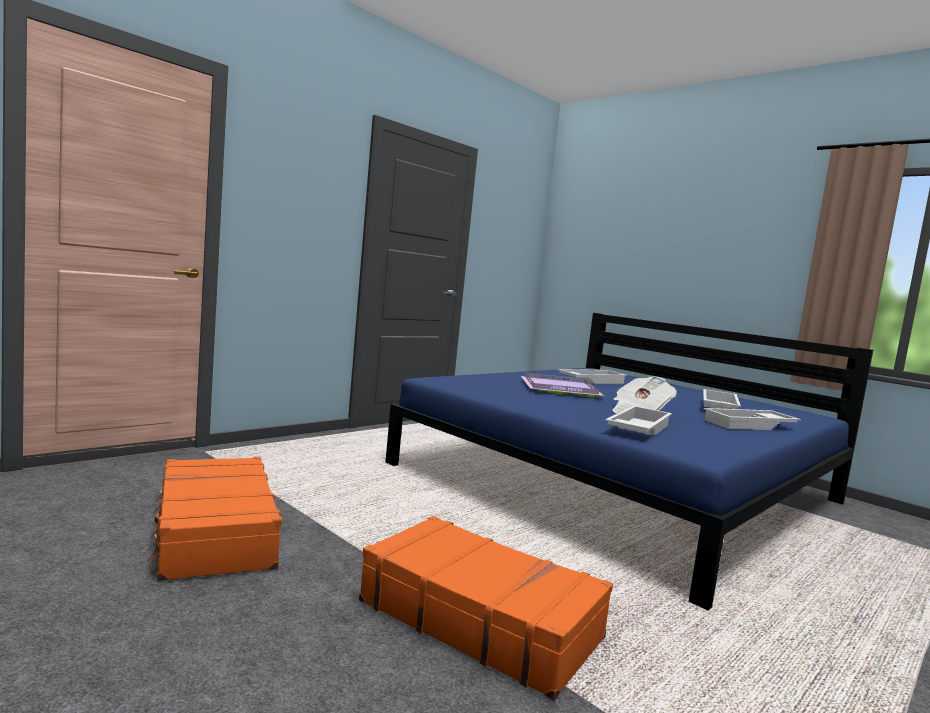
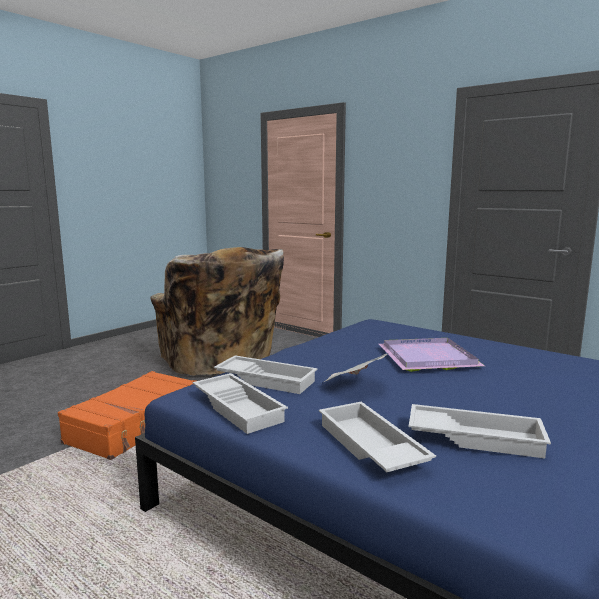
camera: 85 degrees right, 5 degrees up
(214, 532) = (218, 363): orange suitcase -> beige armchair
(591, 381) = (538, 373): white tray -> white tray (239, 408)

